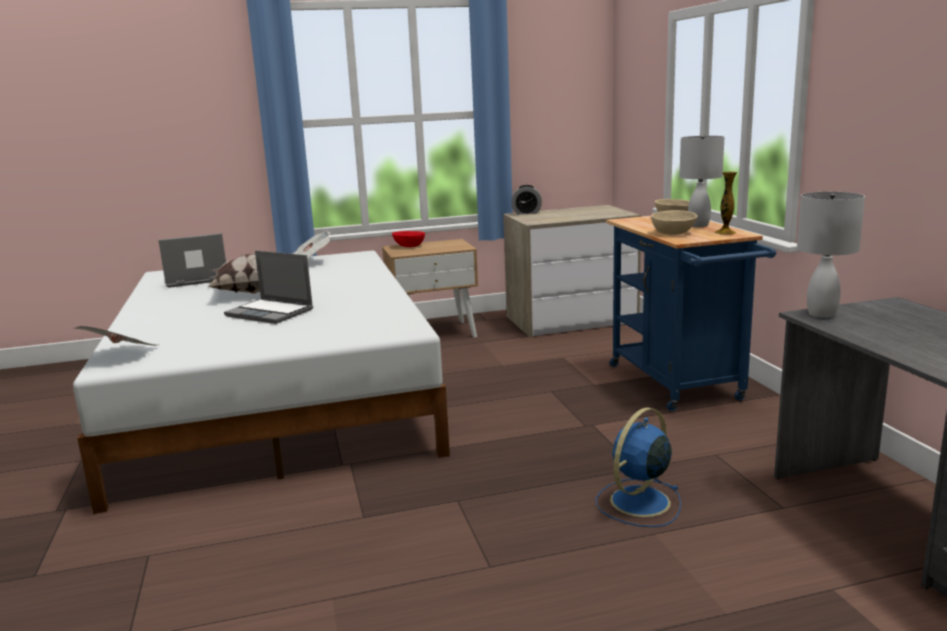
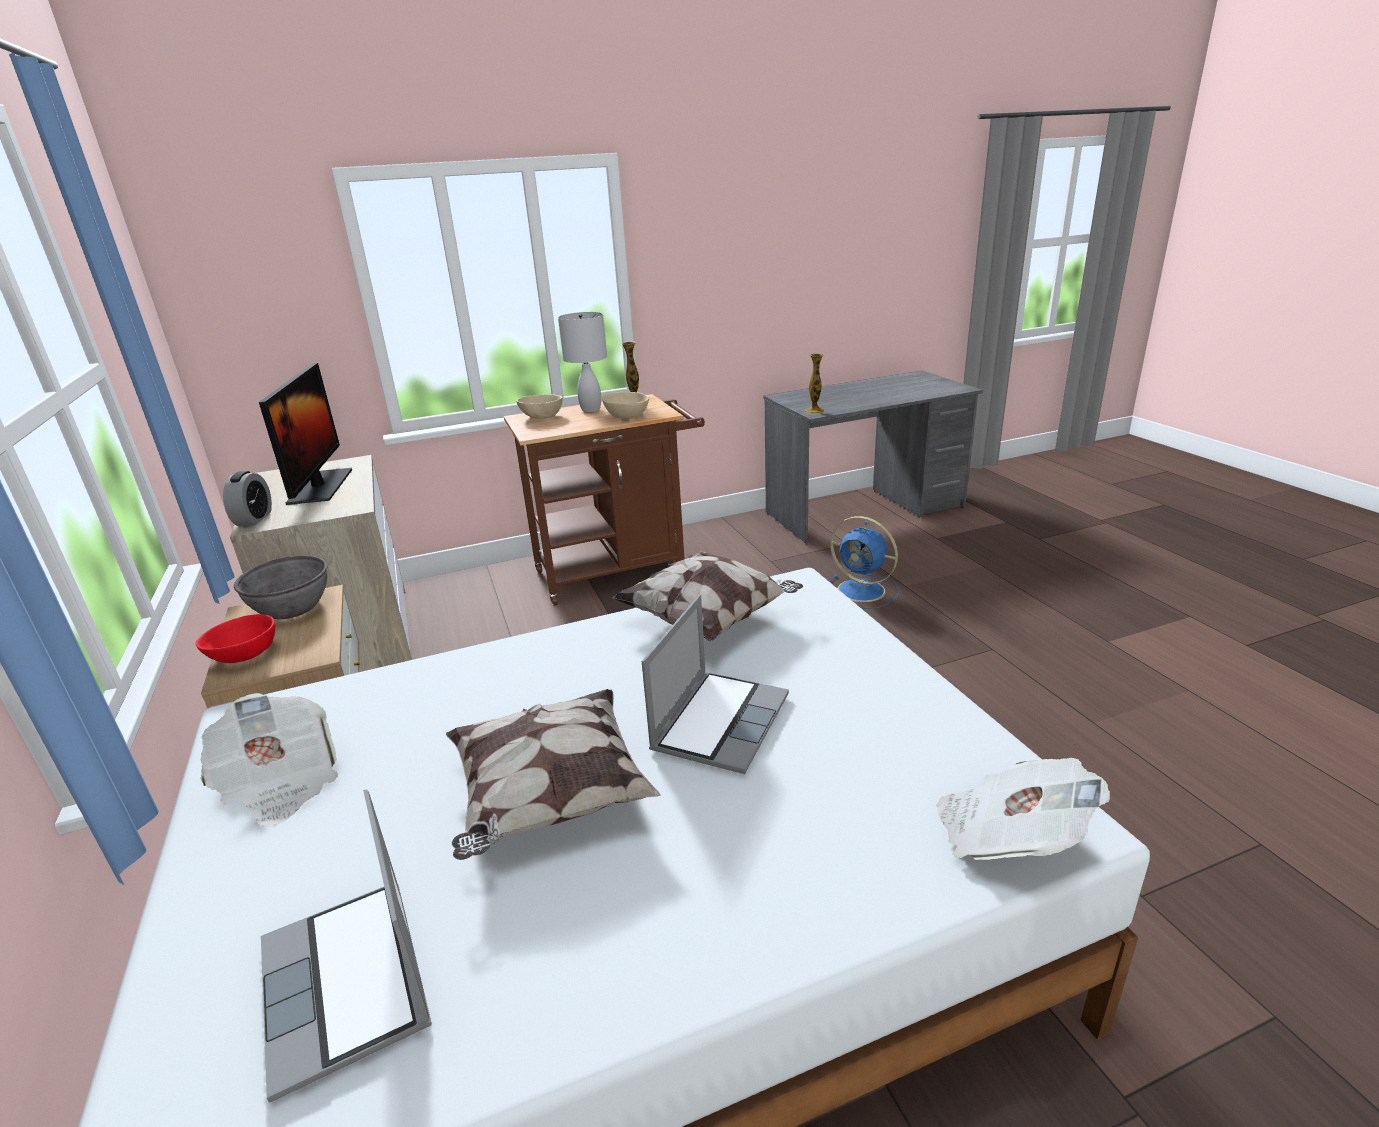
camera: 95 degrees left, 10 degrees up
(377, 311) = (710, 619): none -> pillow
(453, 245) = (291, 608): none -> grey bowl
(577, 214) = (320, 486): none -> monitor
(679, 385) = (619, 571): blue cart -> brown cart
(820, 314) = (814, 410): white table lamp -> vase

